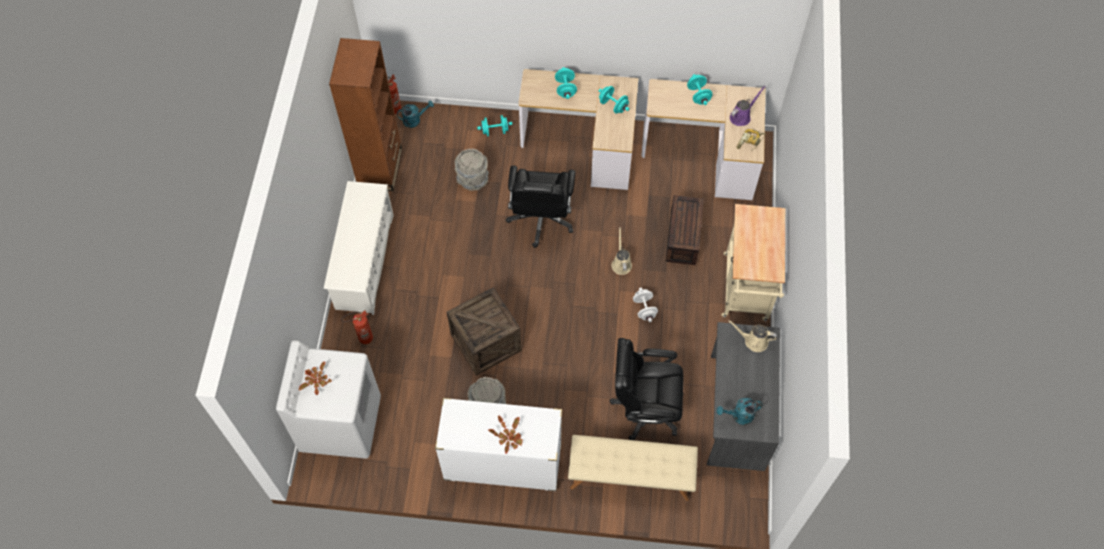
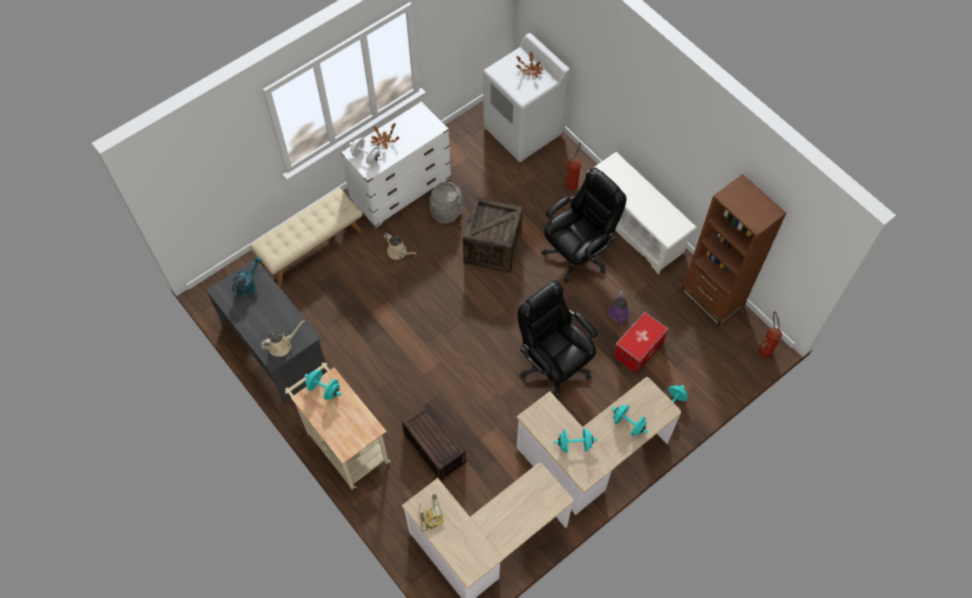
camera: 135 degrees right, 0 degrees up
(415, 120) = (739, 357): turquoise watering can -> none
(473, 180) = (638, 349): grey bucket -> storage box
(621, 263) = (460, 383): beige watering can -> beige watering can (398, 252)
(644, 309) = (408, 364): white dumbbell -> white dumbbell (366, 157)
(645, 408) = (341, 297): black office chair -> black office chair (578, 253)
(698, 95) = (516, 522): turquoise dumbbell -> turquoise dumbbell (324, 389)
(741, 116) = (460, 535): purple watering can -> purple watering can (618, 315)

